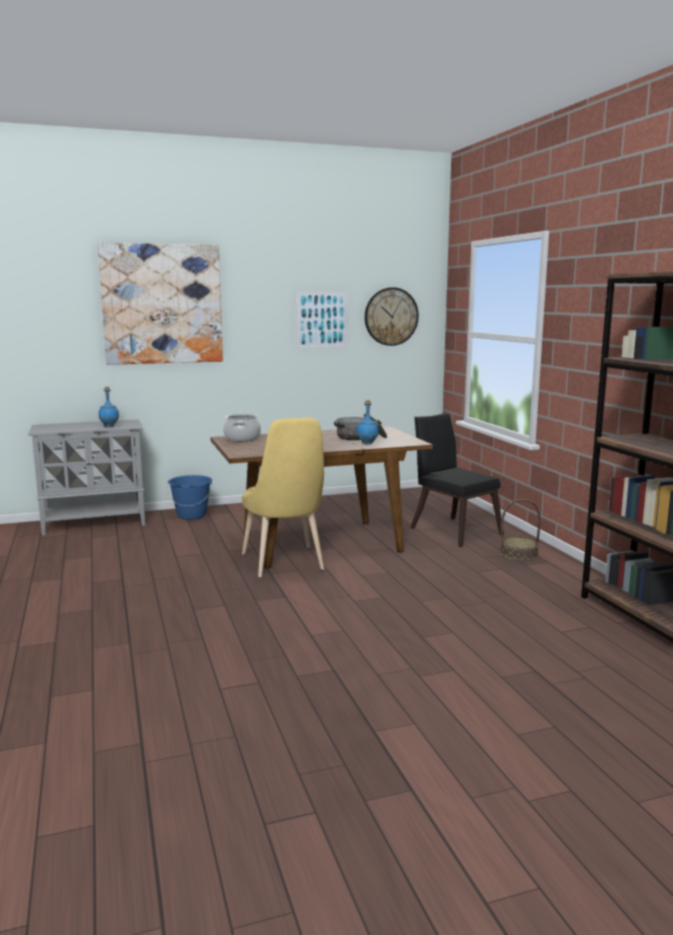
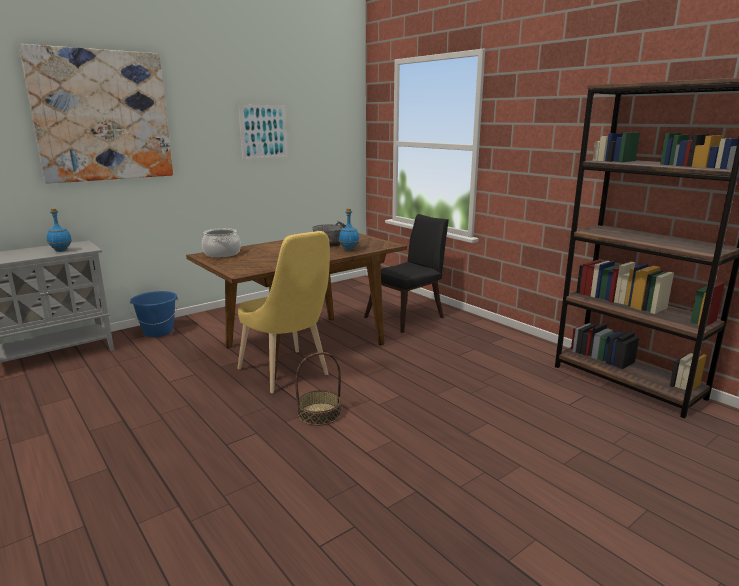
camera: 20 degrees left, 5 degrees up
(391, 316) = (323, 128): wall clock -> none
(452, 530) = (408, 316): black chair -> black chair turned 105 degrees clockwise
(518, 554) = (477, 333): basket -> basket (319, 414)

